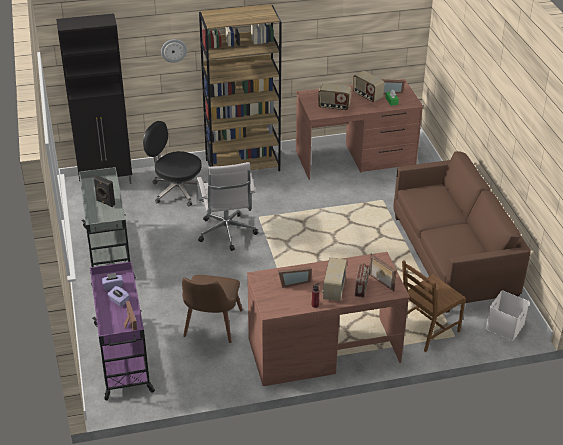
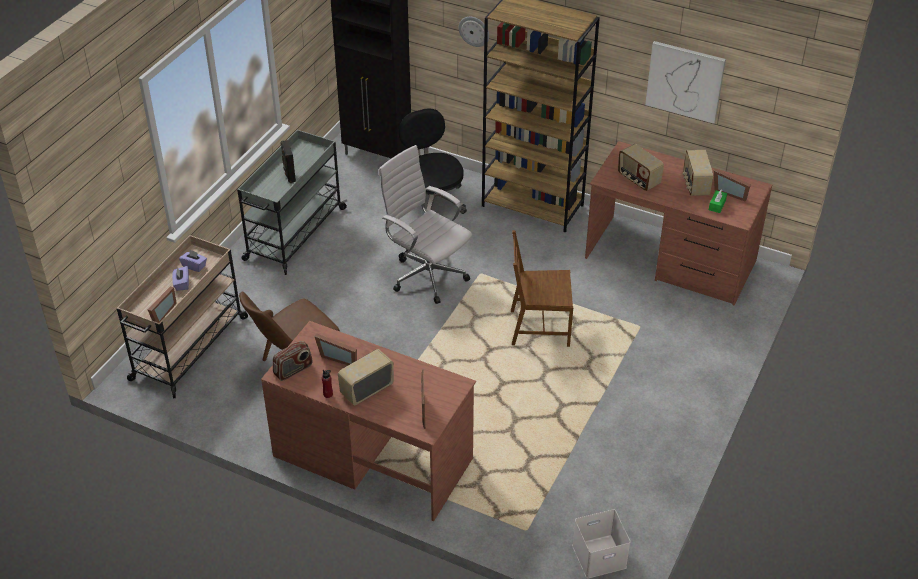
camera: 40 degrees right, 5 degrees up
(123, 358) = (188, 349): purple cart -> beige cart
(227, 234) = (426, 275): white office chair -> white office chair turned 105 degrees clockwise
(337, 29) = (685, 81): none -> picture
(361, 288) = (396, 405): radio -> radio (293, 370)
(427, 330) = (505, 504): brown chair -> brown chair (539, 328)
(453, 257) = (639, 440): brown sofa -> none

